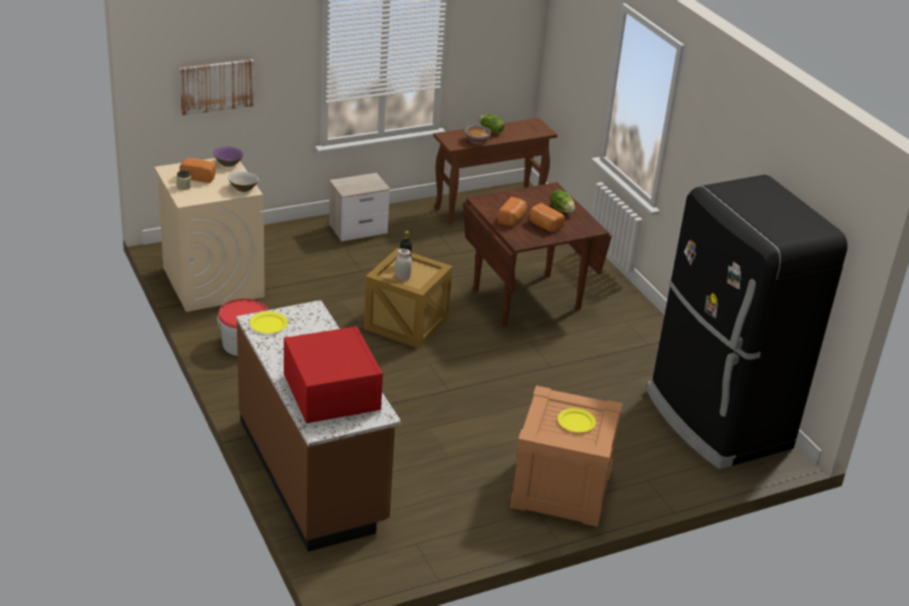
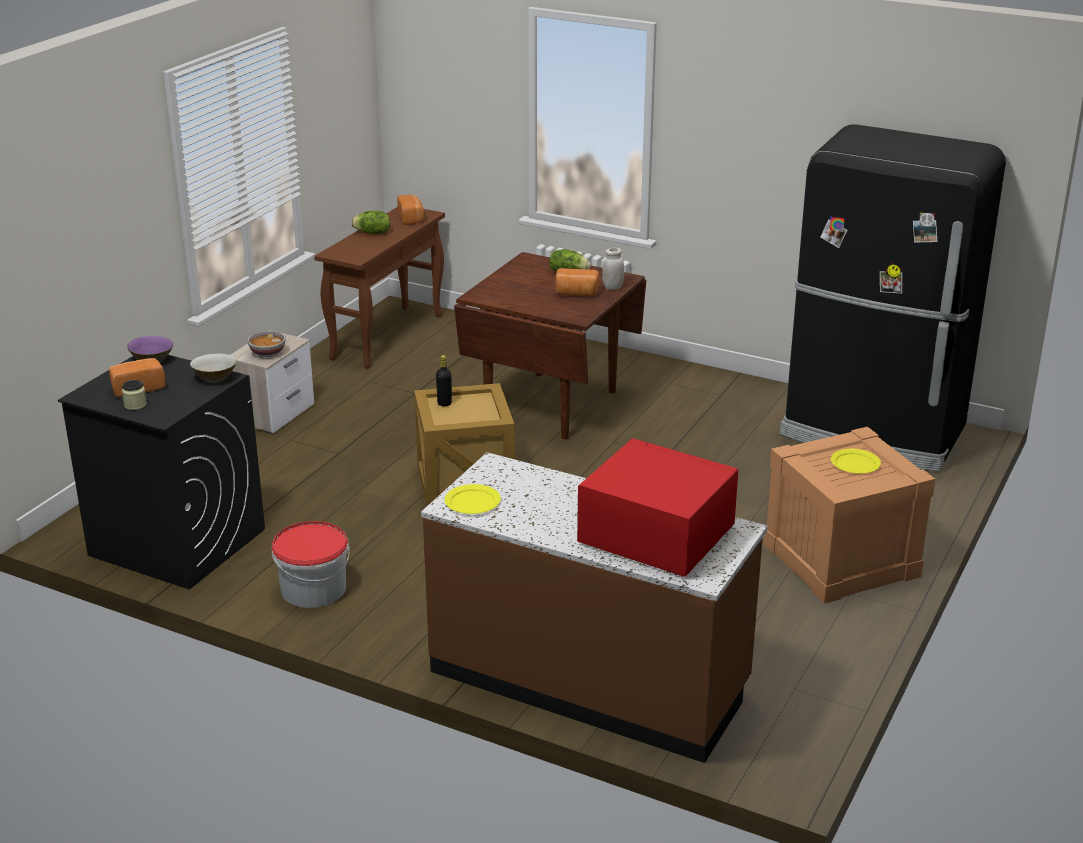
camera: 35 degrees left, 5 degrees down
(212, 282) = (176, 542): beige washing machine -> black washing machine
(217, 86) = (72, 263): picture -> none
(402, 278) = (463, 417): white jar -> white jar (613, 287)
(477, 141) = (373, 247): bowl -> bowl (267, 353)
(512, 219) = (536, 300): bread -> bread (411, 218)

